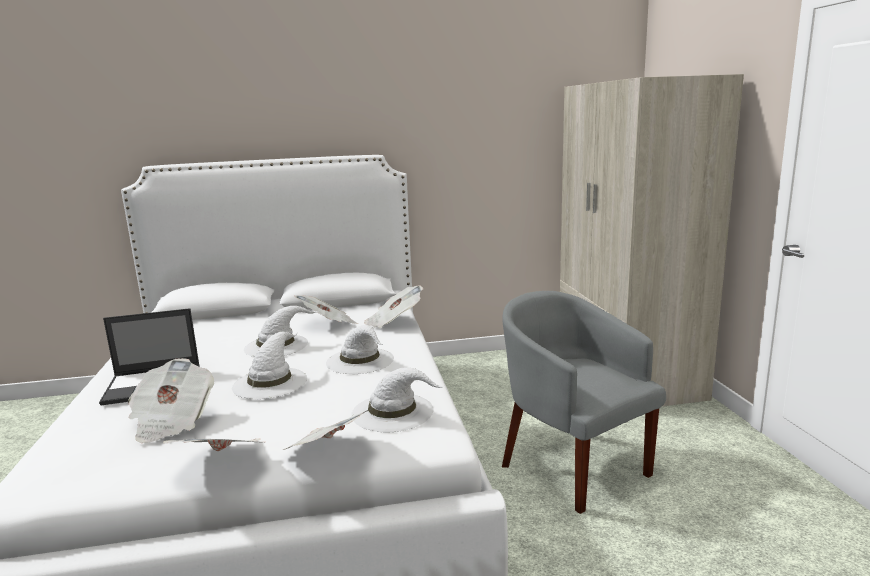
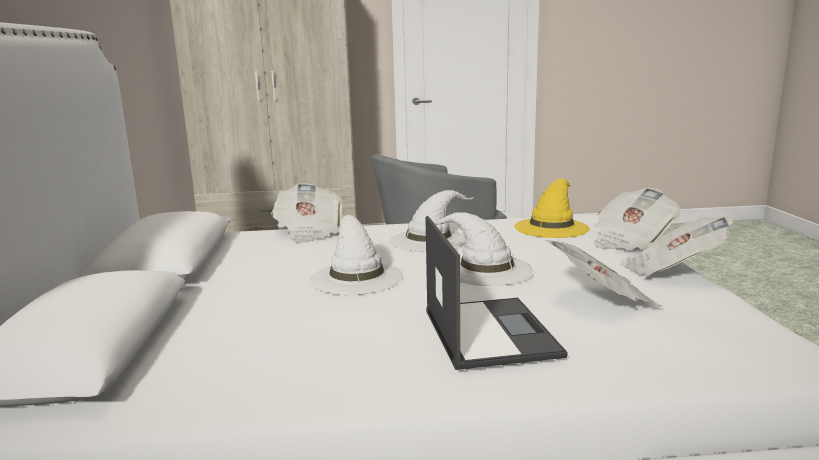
camera: 85 degrees left, 0 degrees up
(328, 324) = (286, 259): newspaper -> none
(394, 412) = (551, 227): white hat -> yellow hat

